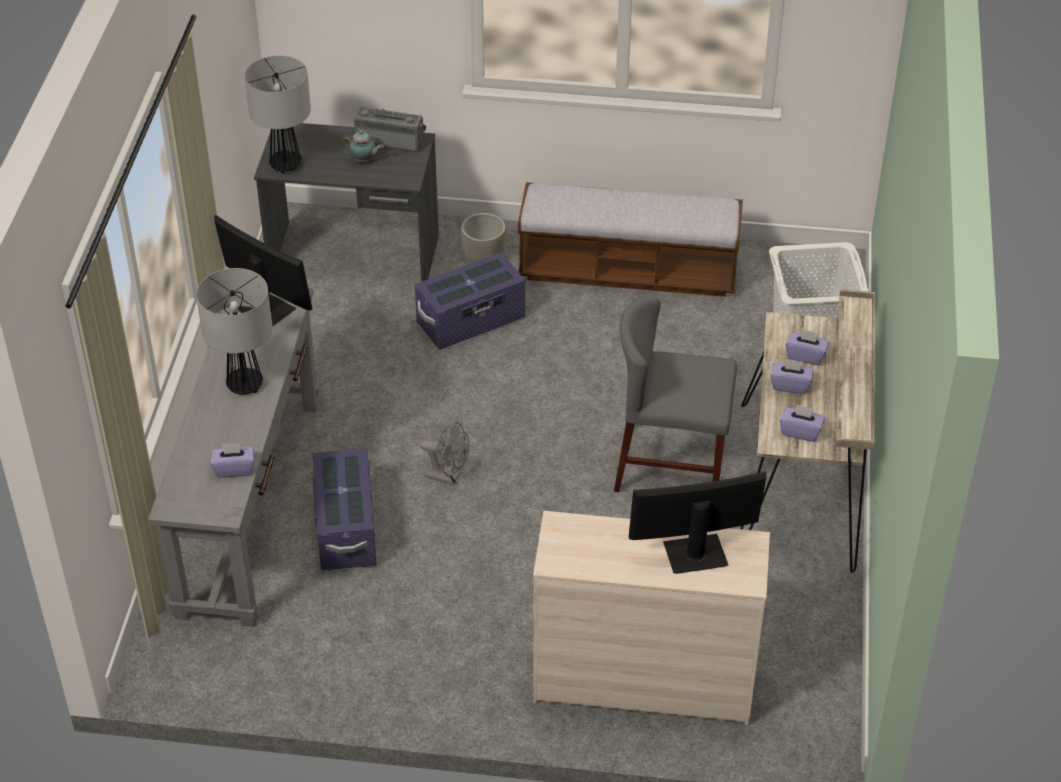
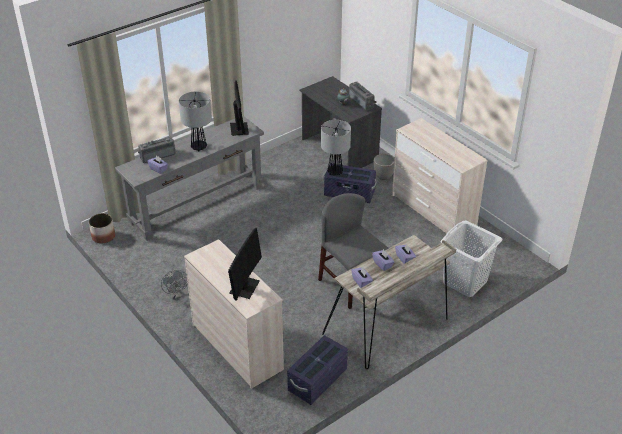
camera: 45 degrees right, 5 degrees down
(165, 675) = (103, 236): none -> planter
(193, 447) = (157, 155): none -> radio
(285, 165) = (315, 91): table lamp -> table lamp (334, 172)
(346, 529) = (214, 231): purple storage box -> purple storage box (317, 380)
(448, 476) = (269, 237): grey fan -> grey fan (176, 295)
(628, 271) = (432, 211): bench -> beige dresser
(695, 555) = (244, 287): monitor -> monitor turned 75 degrees clockwise

